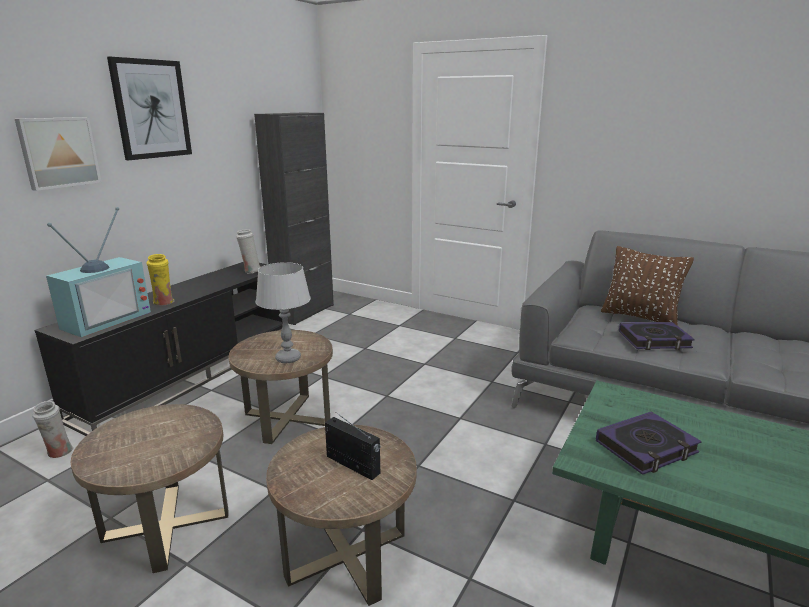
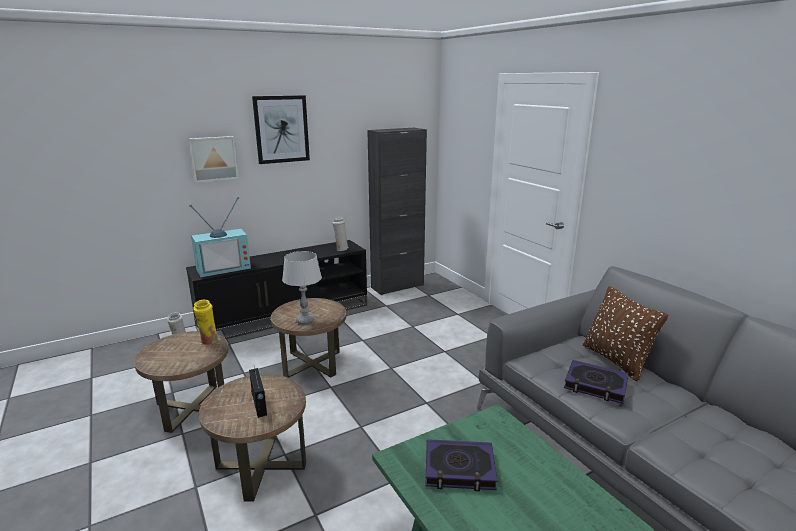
camera: 30 degrees right, 0 degrees up
(164, 303) = (264, 263): yellow vase -> yellow vase (209, 341)

